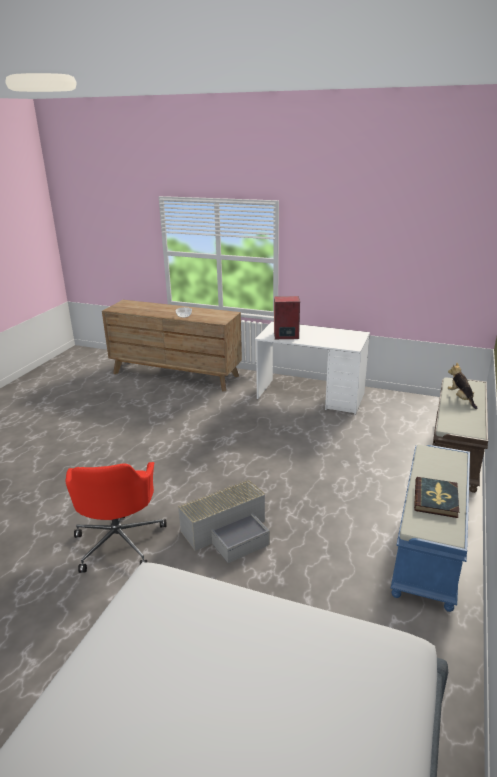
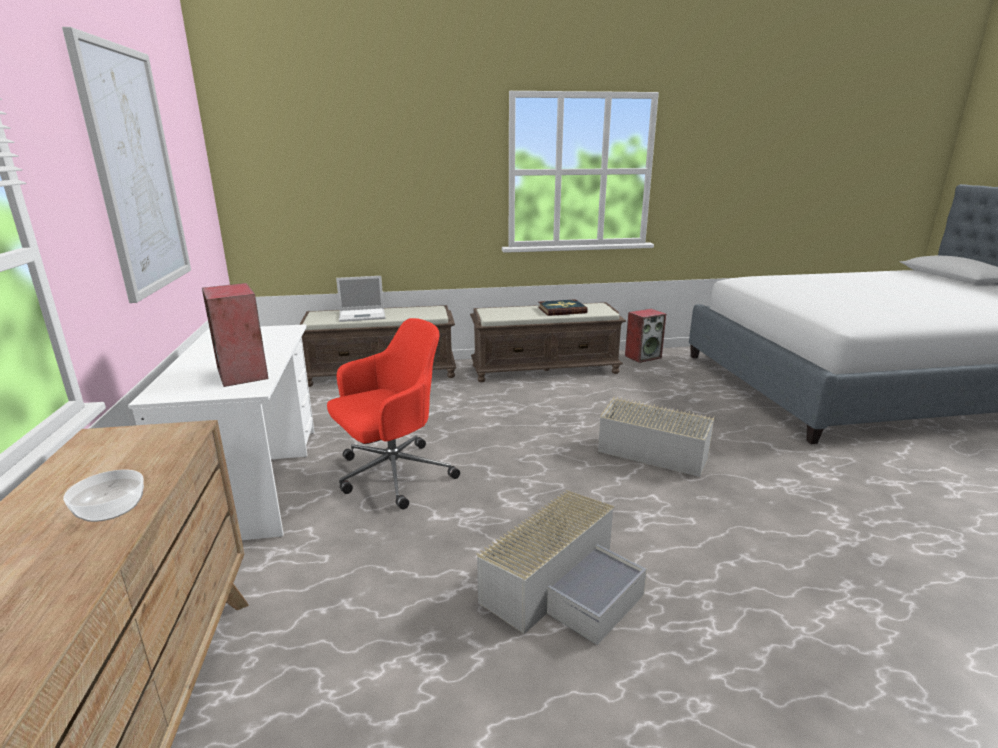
camera: 120 degrees left, 5 degrees down
(119, 541) = (781, 511): red office chair -> red office chair (392, 475)
(160, 448) = (563, 585): none -> grey storage box
(372, 244) = (135, 172): none -> picture
(429, 546) = (545, 369): blue bench -> brown bench
(445, 657) = (643, 356): none -> speaker
(461, 398) = (363, 315): plush toy -> laptop

